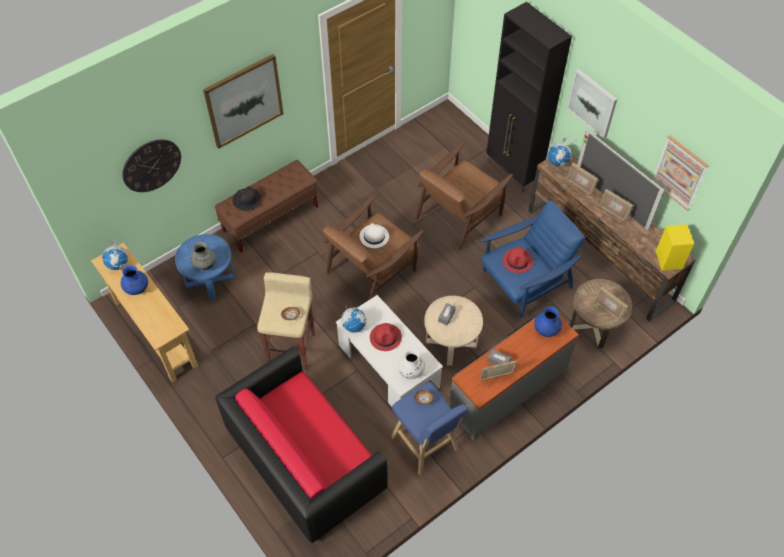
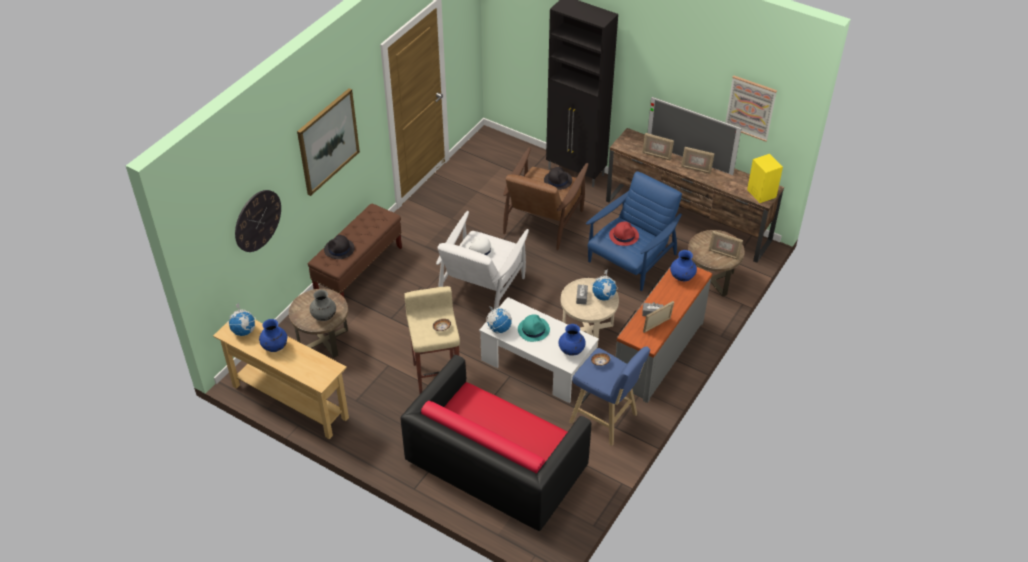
camera: 20 degrees left, 10 degrees down
(210, 280) = (323, 340): blue side table -> brown side table
(372, 269) = (482, 287): brown armchair -> white armchair
(385, 337) = (533, 329): red hat -> turquoise hat
(411, 371) = (571, 351): white vase -> blue vase
(480, 182) = (558, 180): none -> black hat
(558, 162) = (627, 140): globe -> globe (604, 296)
(592, 103) = (650, 72): picture -> none

